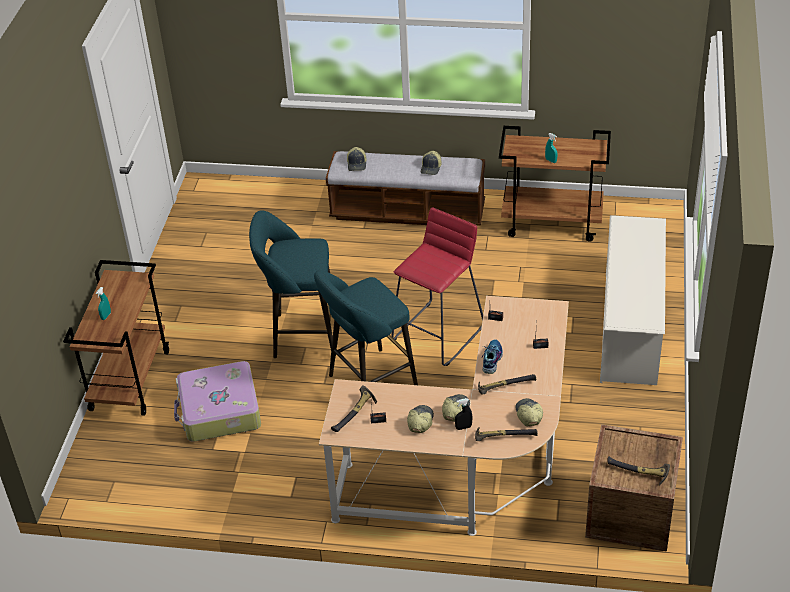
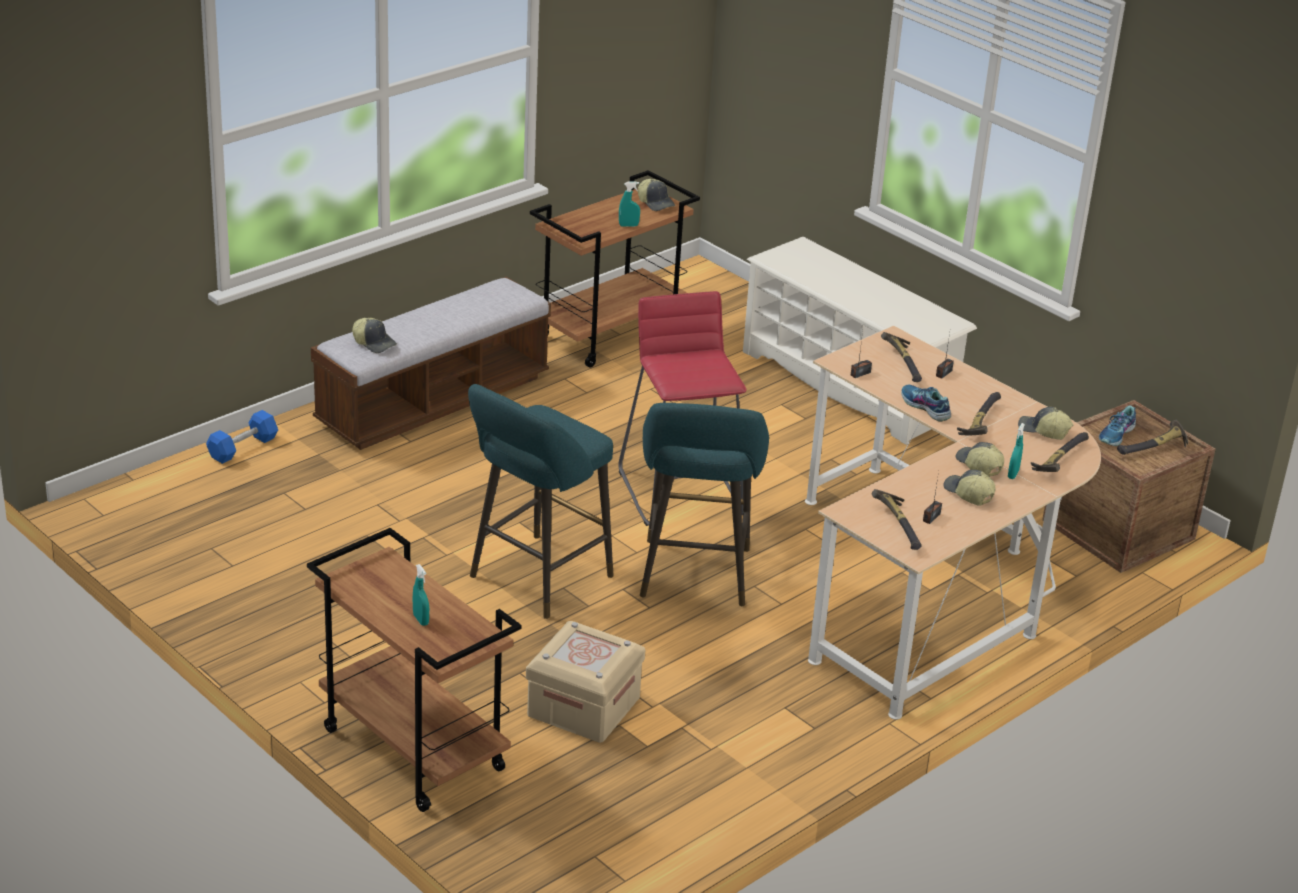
camera: 55 degrees left, 10 degrees down
(219, 411) = (583, 707): suitcase -> beige storage box
(292, 189) = (243, 448): none -> blue dumbbell
(431, 168) = (470, 307): cap -> cap (656, 203)
(463, 427) = (1013, 474): black spray bottle -> turquoise spray bottle
(530, 327) = (905, 363): none -> hammer
(632, 450) = (1117, 435): none -> shoe

